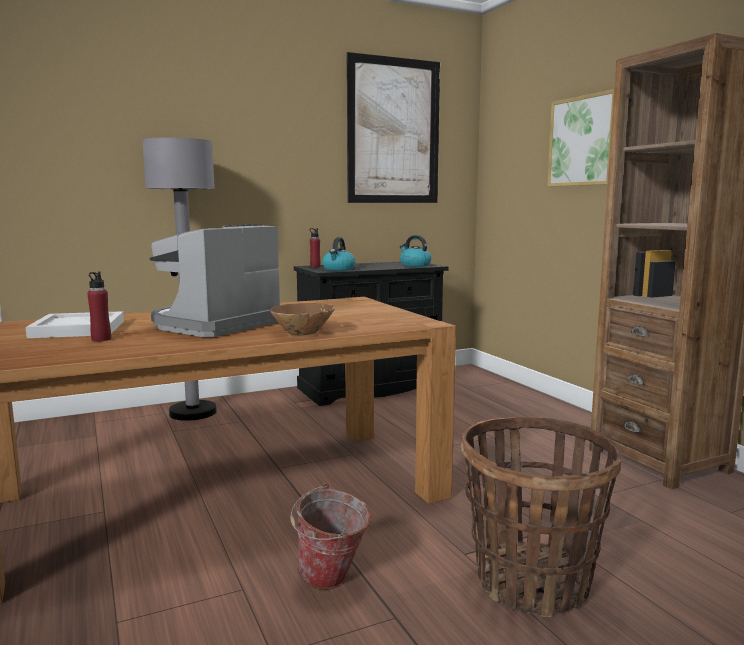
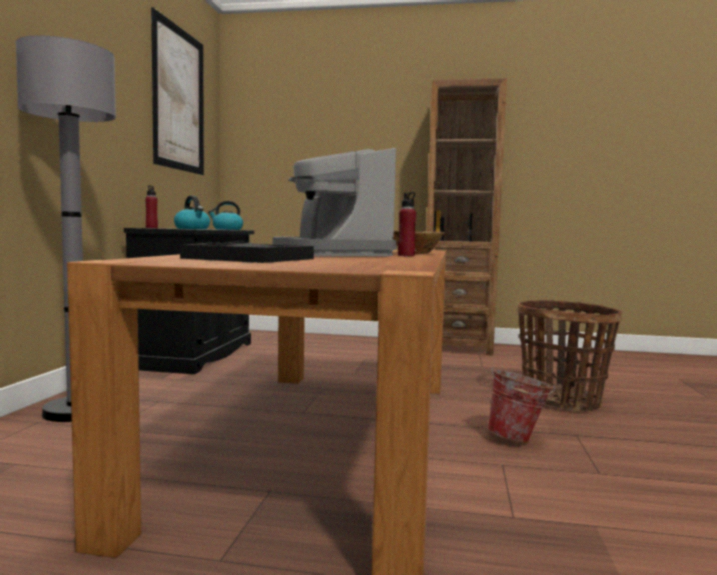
camera: 55 degrees left, 5 degrees down
(79, 329) = (251, 258): white tray -> black tray
(101, 339) = (332, 260): red bottle -> red bottle (406, 255)
(583, 141) = (349, 135): picture -> none

